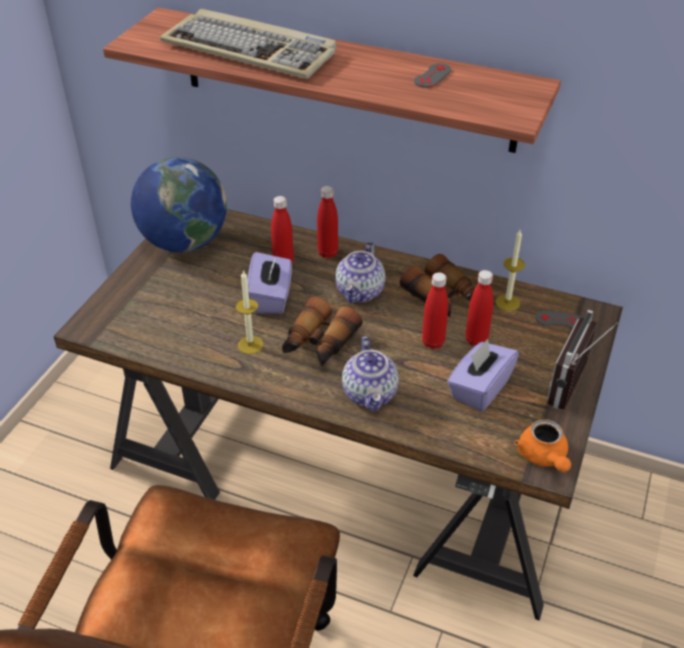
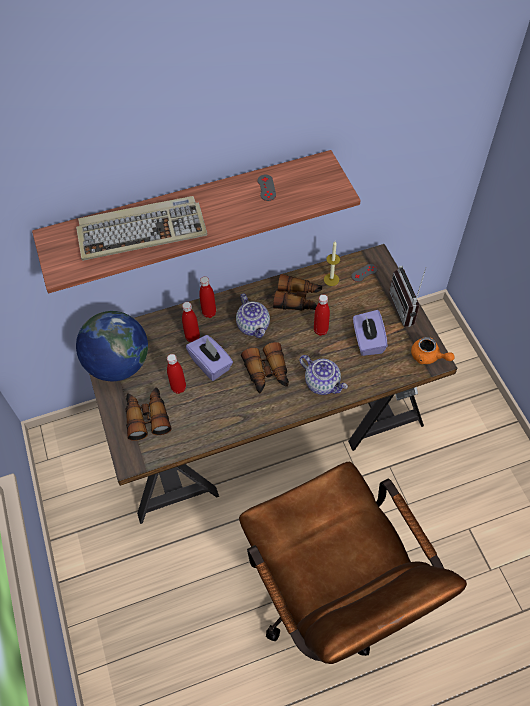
camera: 40 degrees left, 15 degrees up
(151, 301) = (147, 416): none -> binoculars
(250, 345) = (233, 401): candle -> none
(476, 340) = (339, 313): red bottle -> red bottle (178, 388)

